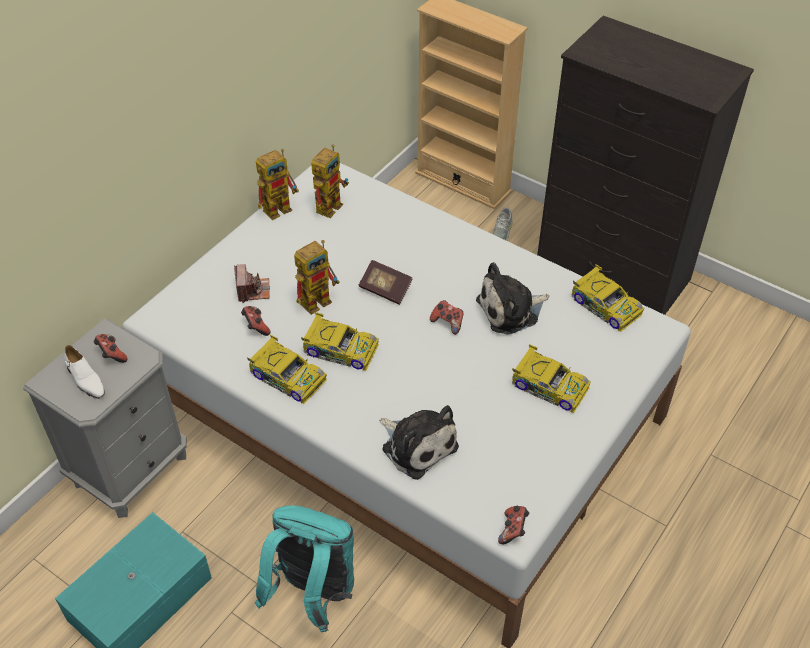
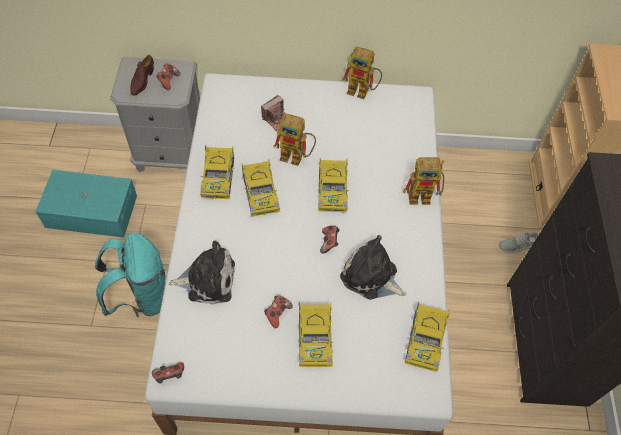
camera: 55 degrees right, 10 degrees up
(85, 380) = (142, 81): white shoe -> brown shoe
(256, 327) = (247, 138): game controller -> game controller (277, 313)
(330, 203) = (388, 116): toy robot -> toy robot (424, 196)
(385, 289) = (333, 189): book -> toy car
(417, 445) = (208, 280): plush toy -> plush toy turned 105 degrees counterclockwise

